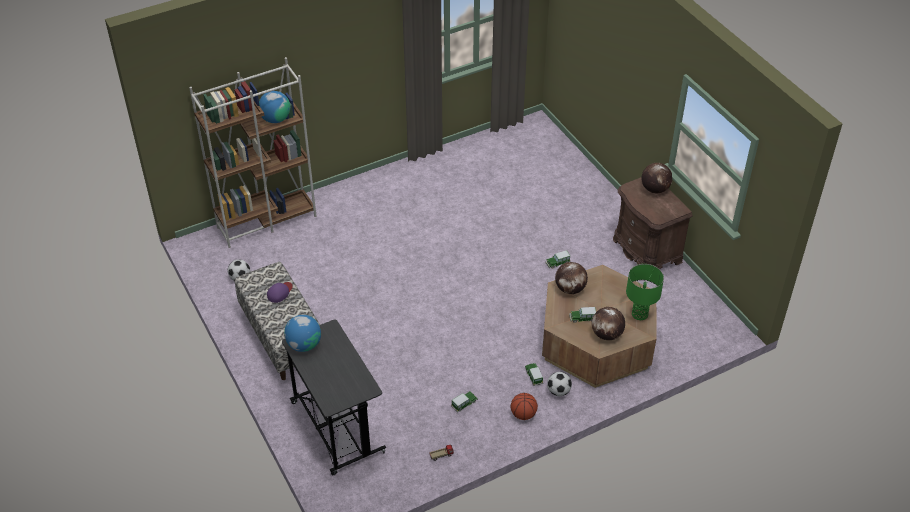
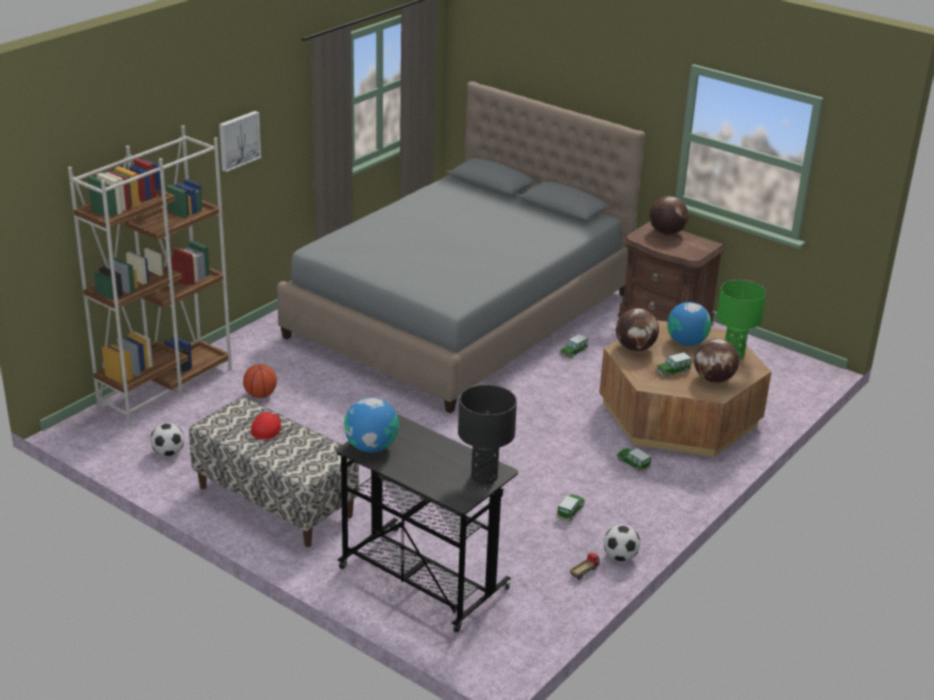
camera: 25 degrees left, 15 degrees down
(275, 119) = (179, 216): globe -> globe (686, 342)
(280, 292) = (267, 427): purple cap -> red cap
(338, 62) = (238, 140): none -> picture
(357, 391) = (484, 476): none -> black table lamp
(499, 206) = (461, 315): none -> grey bed
(523, 414) = (651, 504): basketball -> basketball (260, 395)
(558, 391) = (674, 471): football -> football (620, 557)

